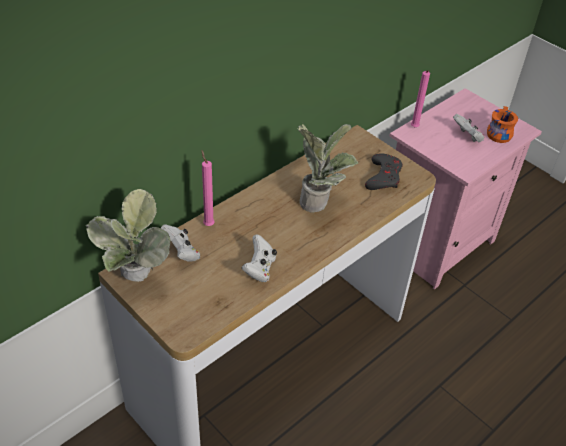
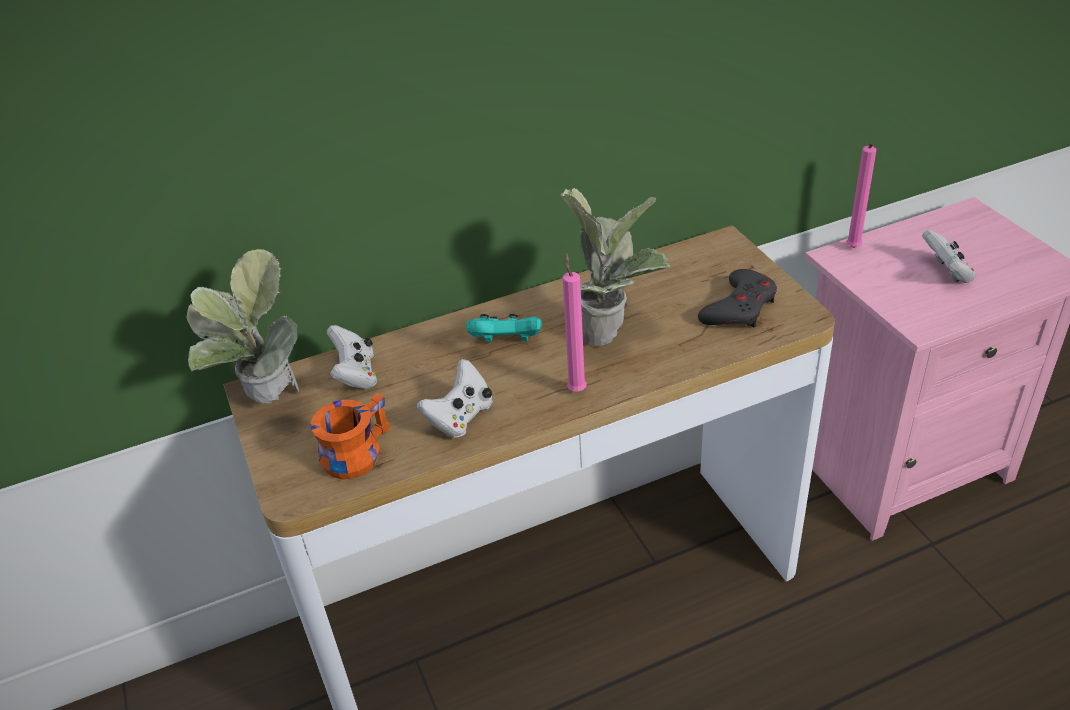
camera: 25 degrees right, 5 degrees down
(208, 224) = (417, 339): pink candle -> pink candle (576, 389)
(263, 218) = (507, 343): none -> turquoise game controller
(497, 132) = (1008, 271): orange mug -> orange mug (354, 451)

